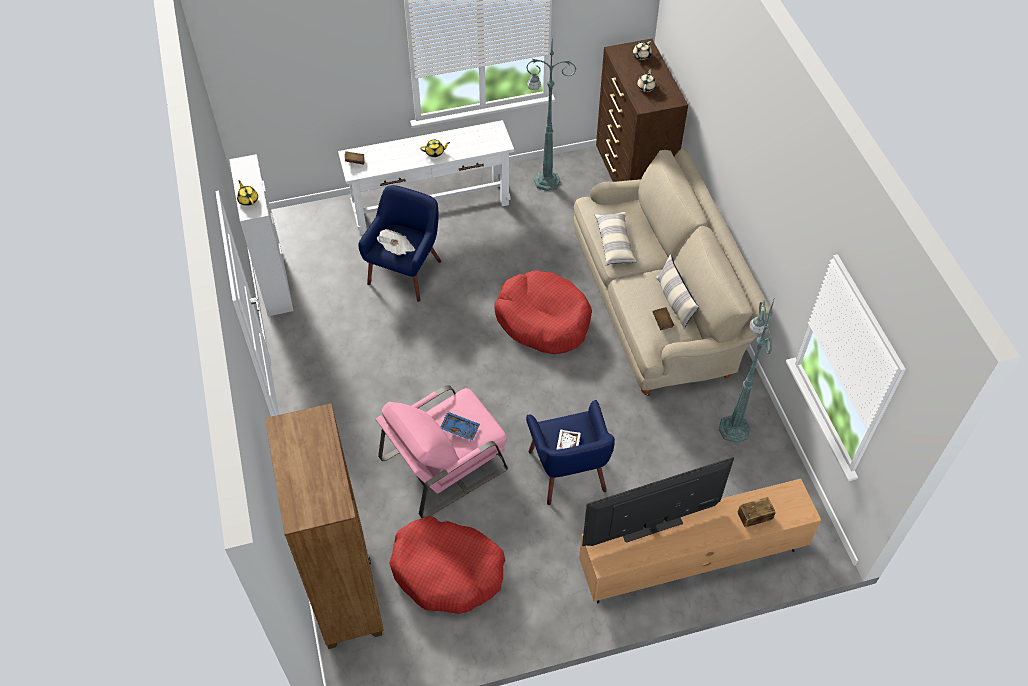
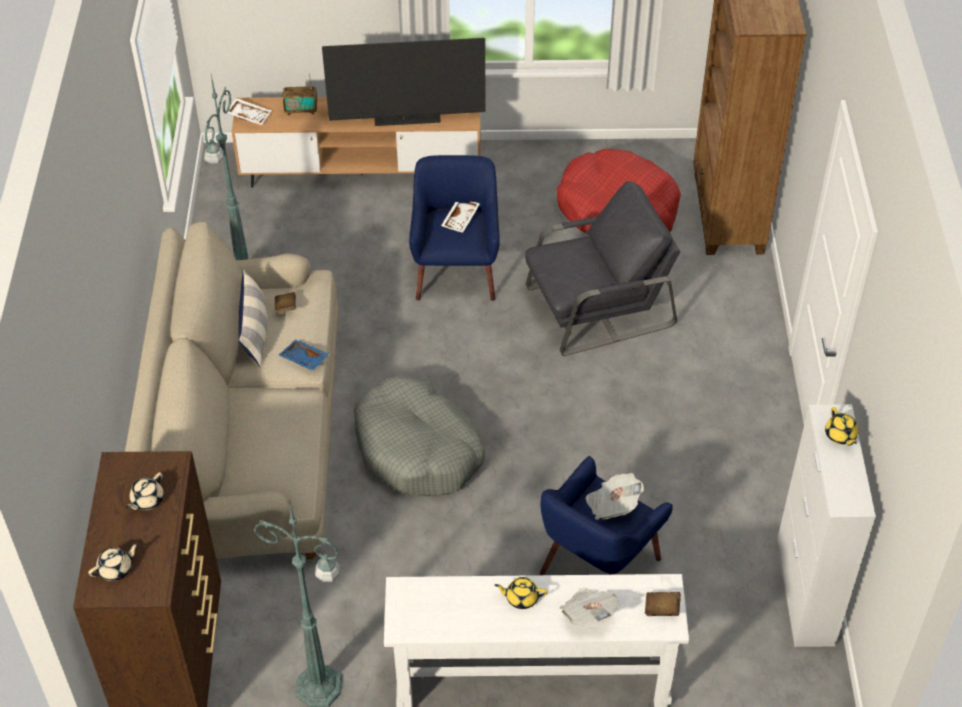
camera: 165 degrees left, 5 degrees down
(395, 152) = (588, 614): none -> newspaper
(444, 463) = (597, 306): pink armchair -> grey armchair
(460, 428) = (577, 262): blue tray -> blue tray (304, 360)
(543, 320) = (418, 449): red dog bed -> grey dog bed
(615, 243) = (292, 425): pillow -> none
(796, 500) = (249, 115): none -> white tray

